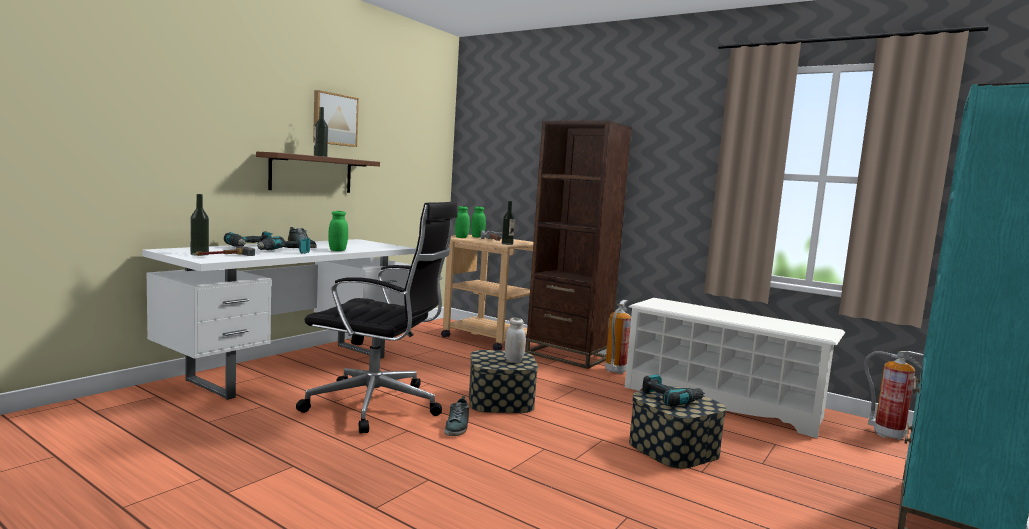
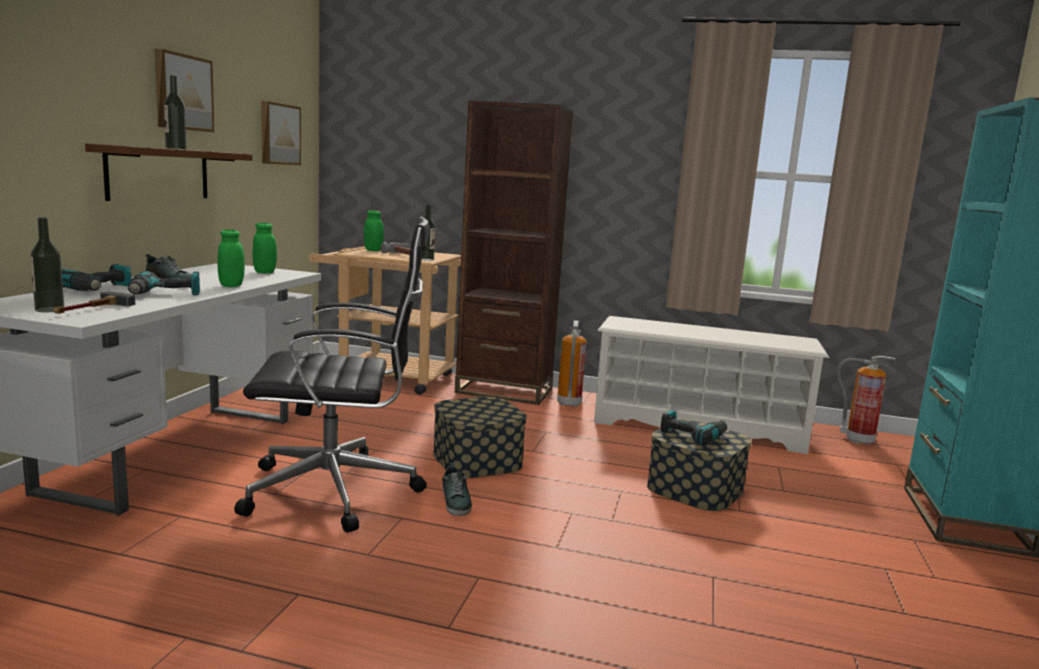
camera: 20 degrees left, 5 degrees up
(415, 150) = (278, 134): none -> picture
(461, 237) = (357, 253): green jar -> green jar (264, 272)
(514, 361) = (493, 410): white jar -> none

